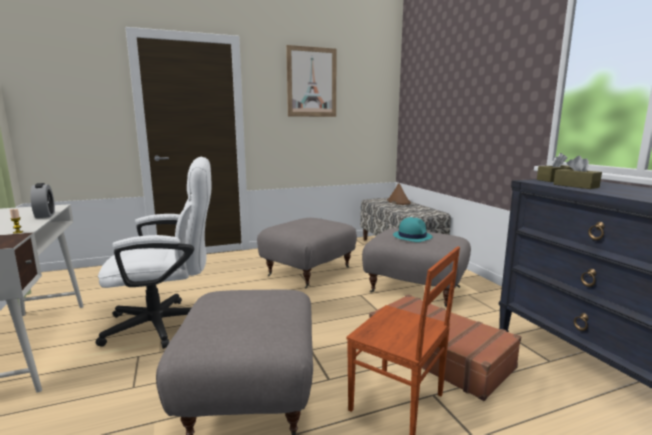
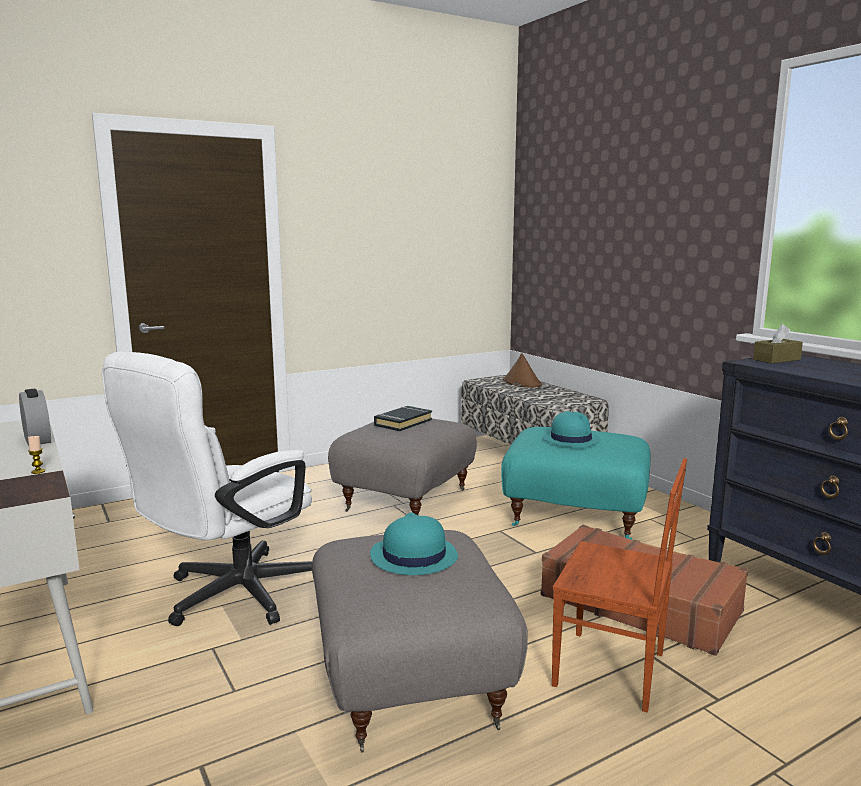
camera: 10 degrees left, 0 degrees up
(168, 323) = (229, 597): white office chair -> white office chair turned 150 degrees clockwise
(251, 306) = (413, 556): none -> turquoise hat
(308, 221) = (403, 422): none -> black book
(311, 82) = (385, 198): picture -> none
(416, 289) = (575, 516): grey ottoman -> turquoise ottoman
(575, 186) = (806, 369): brown tissue box -> none

